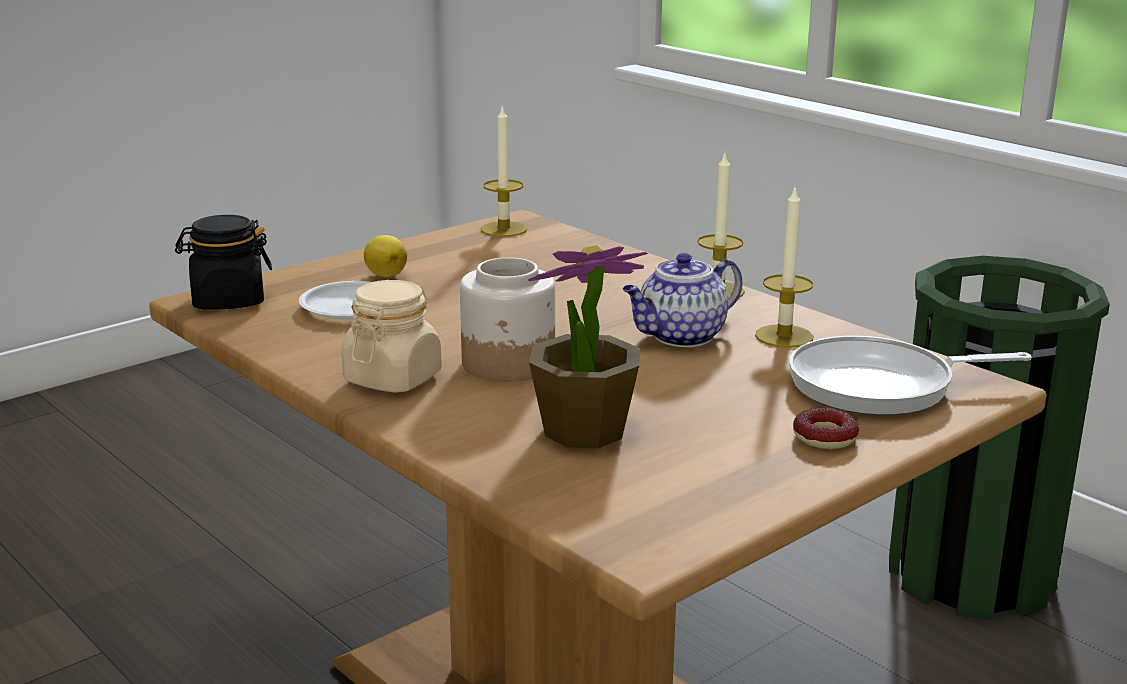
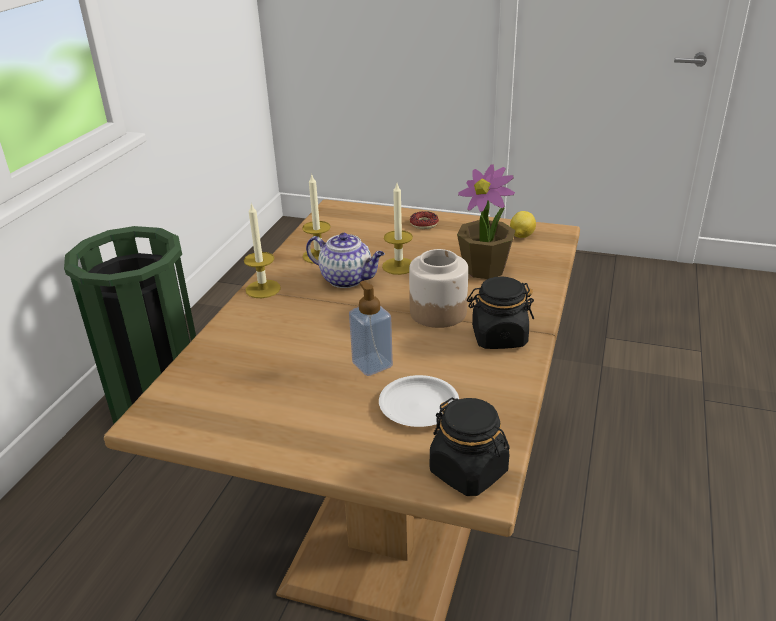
camera: 120 degrees left, 10 degrees up
(386, 274) = (341, 423): lemon -> lemon (521, 236)
(393, 378) = (498, 337): beige jar -> black jar
(456, 305) = (372, 364): none -> soap dispenser
(504, 229) = (181, 416): candle -> candle (398, 266)
(880, 386) = (358, 224): frying pan -> none

